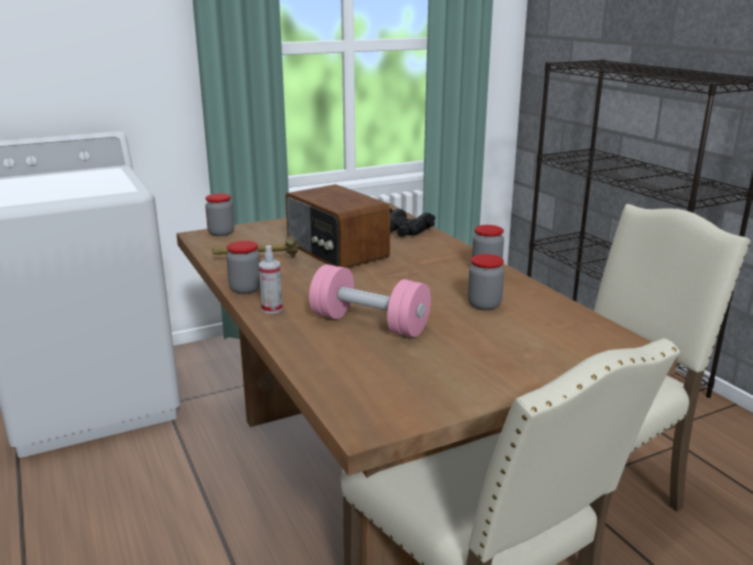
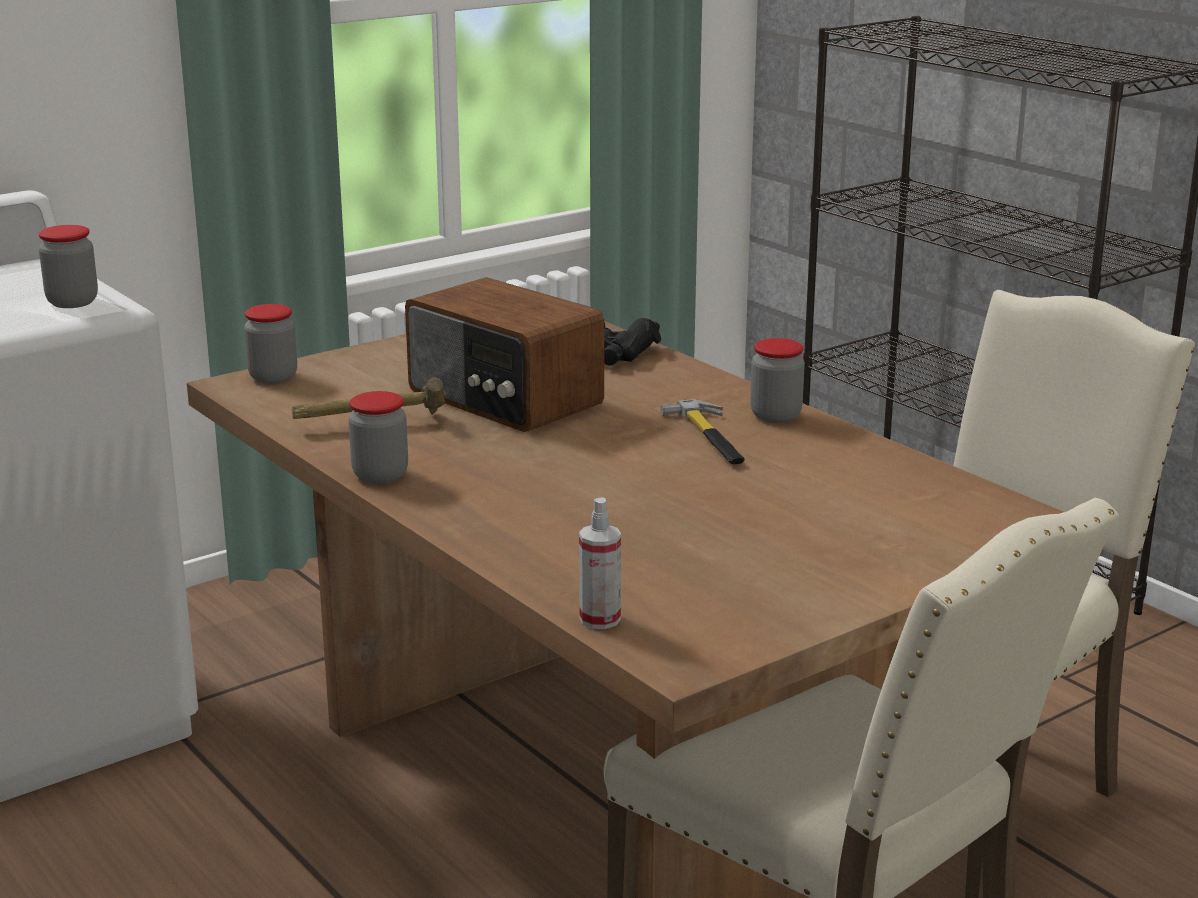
camera: 10 degrees left, 0 degrees up
(272, 309) = (446, 505): spray bottle -> spray bottle (600, 619)
(369, 323) = (619, 516): pink dumbbell -> none
(443, 280) = (711, 438): none -> hammer
(484, 305) = (792, 474): jar -> jar (72, 302)

